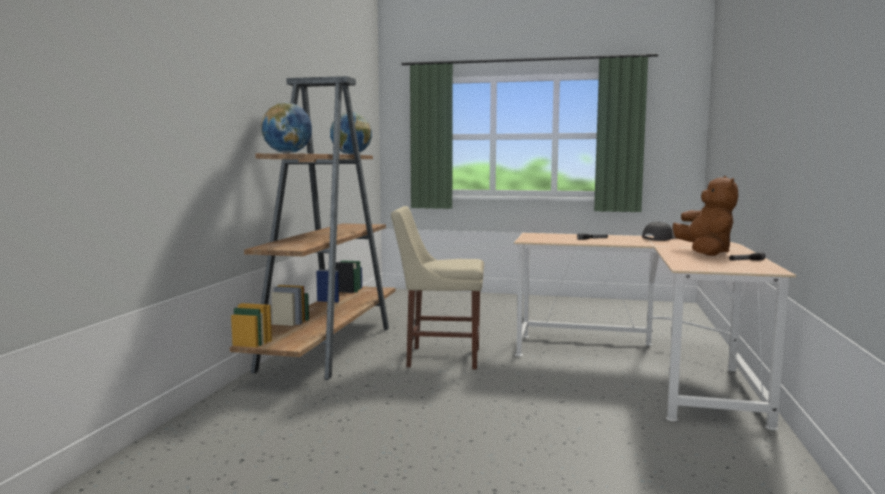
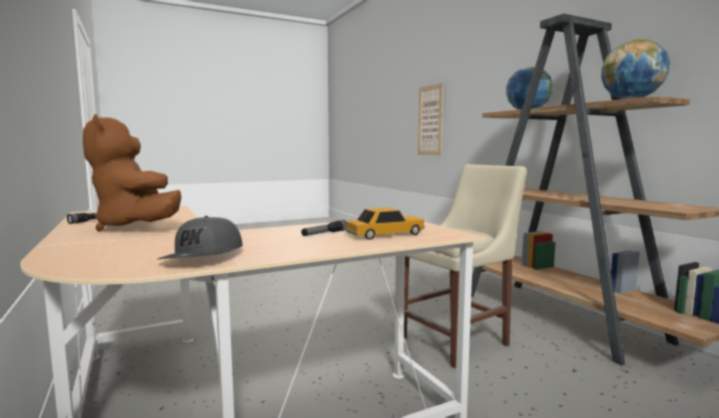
camera: 140 degrees right, 0 degrees up
(61, 143) = (430, 120): none -> picture
(563, 236) = (385, 234): none -> toy car

